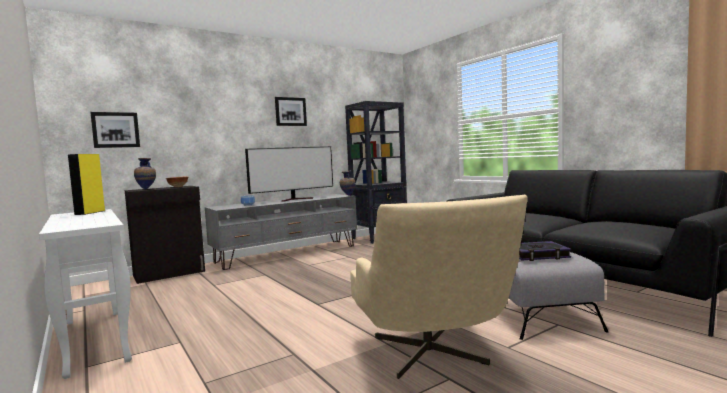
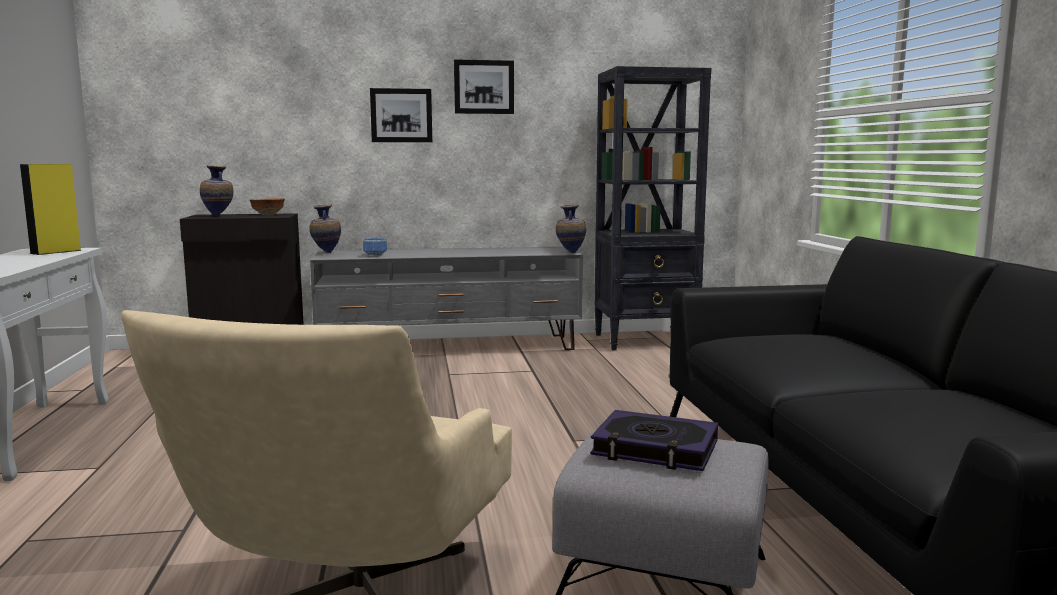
camera: 25 degrees right, 5 degrees up
(115, 130) = (186, 119): picture -> picture (401, 115)
(214, 207) = (326, 253): none -> vase
(296, 199) = (472, 251): television -> none

